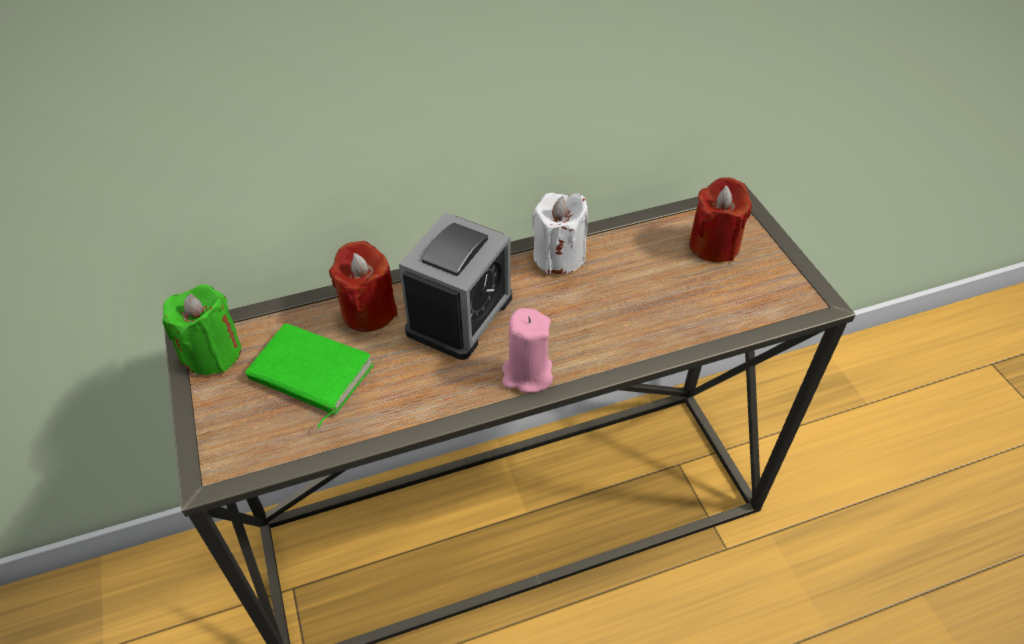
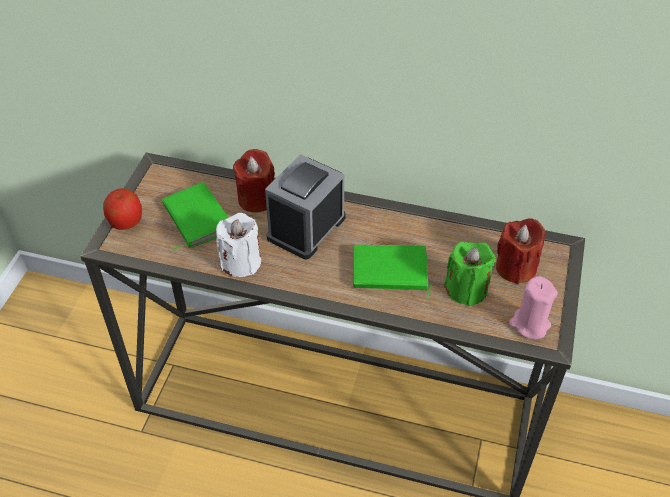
camera: 35 degrees right, 0 degrees up
(212, 353) = (156, 180): green candle -> green candle (466, 289)
(215, 428) = (126, 222): none -> apple
(460, 314) = (306, 227): alarm clock -> alarm clock turned 150 degrees clockwise
(527, 374) = (313, 283): pink candle -> pink candle (529, 324)
(558, 257) = (400, 222): white candle -> white candle (241, 262)
(598, 317) = (389, 273): none -> green book

